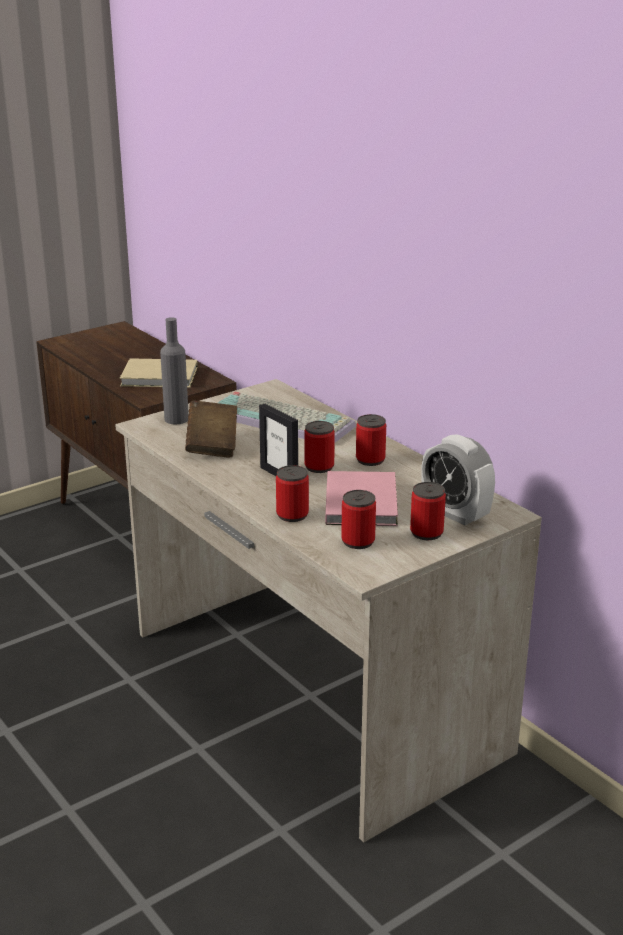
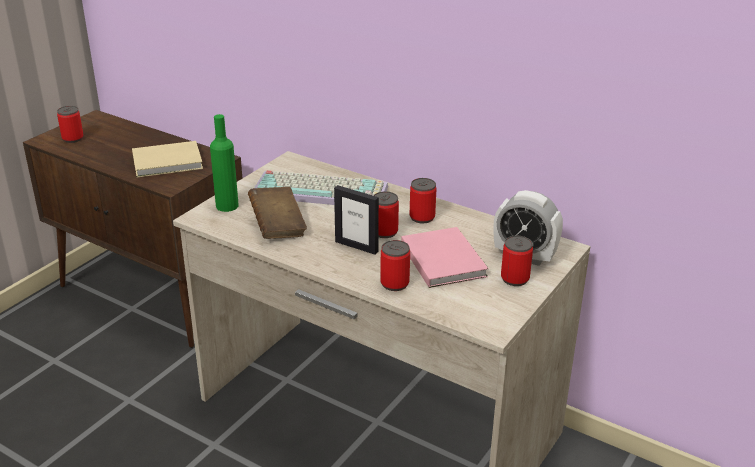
camera: 20 degrees left, 5 degrees up
(176, 419) = (227, 206): grey bottle -> green bottle
(358, 541) = (466, 298): can -> can (73, 138)

